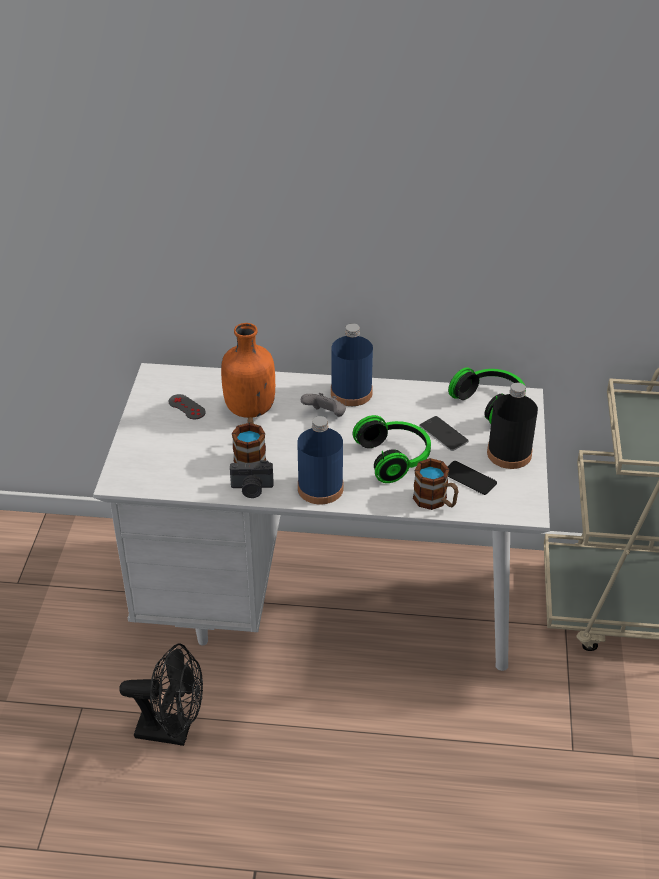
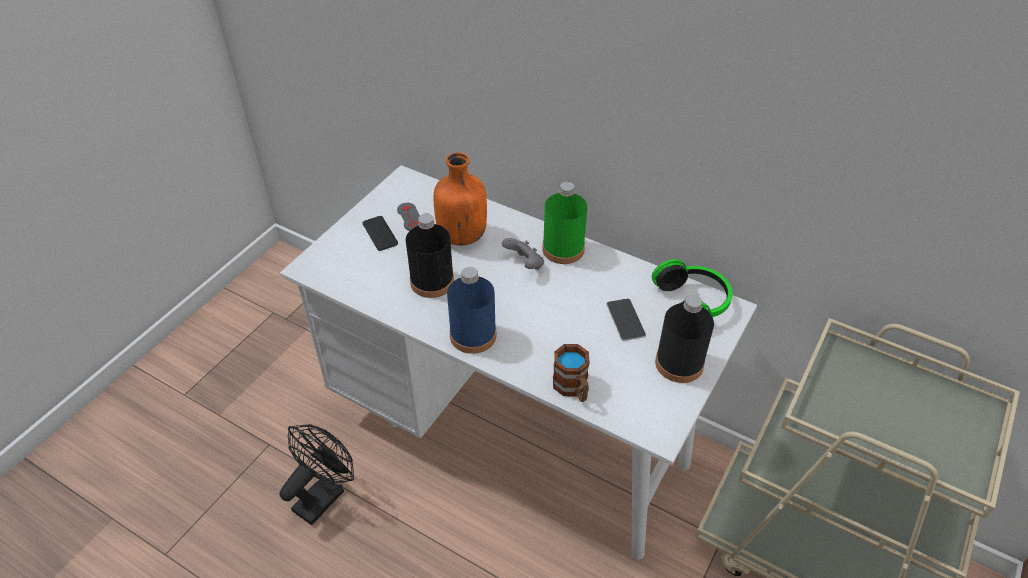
camera: 25 degrees right, 5 degrees up
(172, 731) = (324, 495): black fan -> black fan turned 90 degrees counterclockwise
(250, 456) = (432, 281): mug -> black bottle
(252, 489) = (412, 314): camera -> none
(351, 393) = (563, 249): blue bottle -> green bottle
(395, 458) = (562, 329): headphones -> none
(469, 478) = (622, 376): phone -> phone (380, 233)

